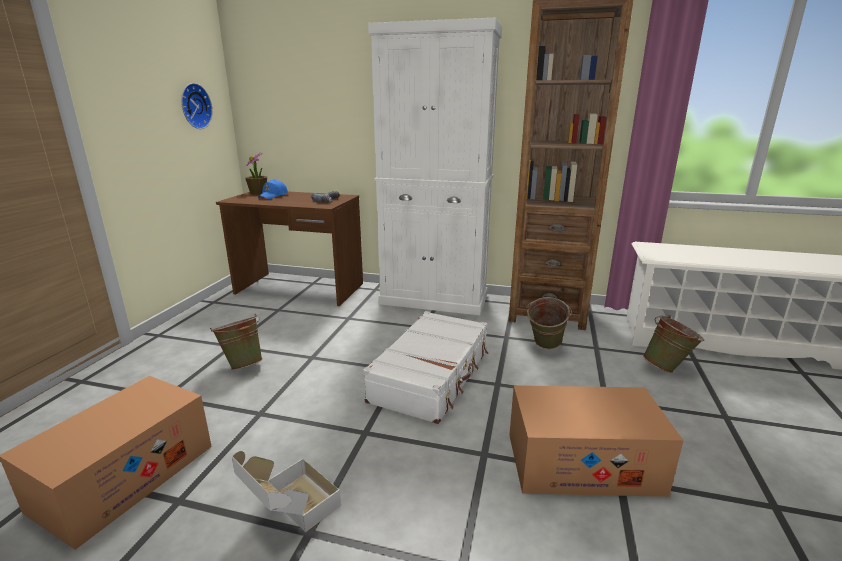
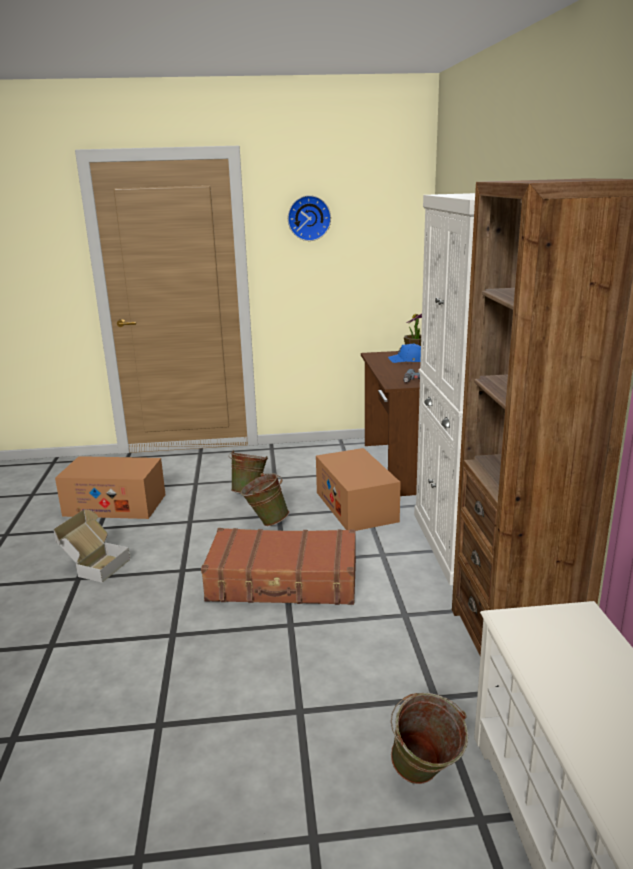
camera: 70 degrees right, 0 degrees up
(194, 106) = (373, 259): wall clock -> wall clock (309, 218)
(432, 376) = (283, 582): white suitcase -> brown suitcase
(544, 347) = (399, 649): green bucket -> green bucket (265, 522)
(582, 463) = (175, 697): cardboard box -> cardboard box (356, 506)

